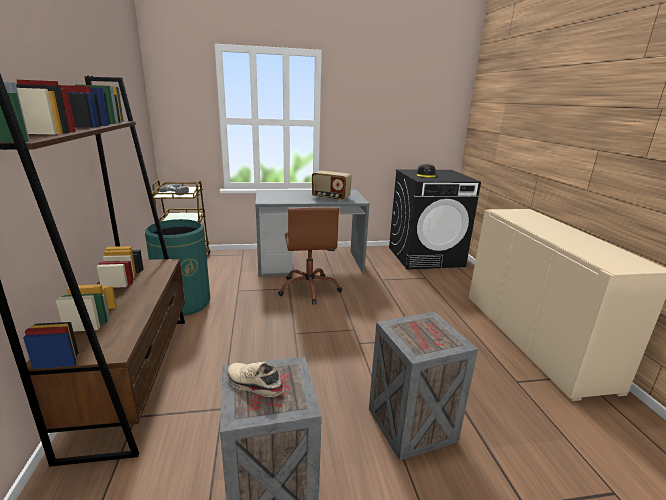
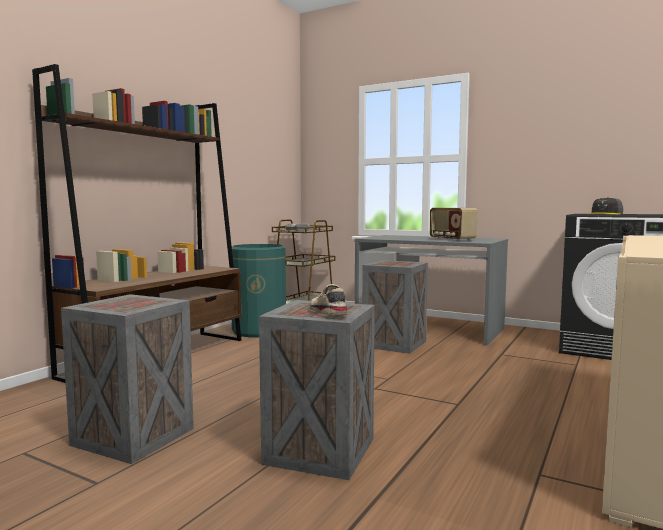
camera: 40 degrees right, 15 degrees down
(253, 385) = (123, 301): beige shoe -> beige shoe (326, 313)
(309, 289) = (393, 344): brown office chair -> crate

